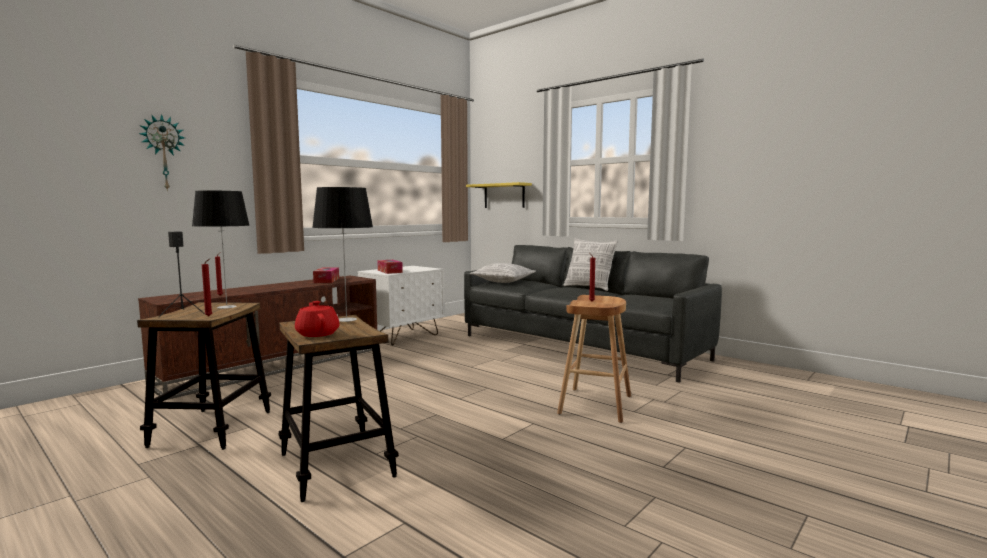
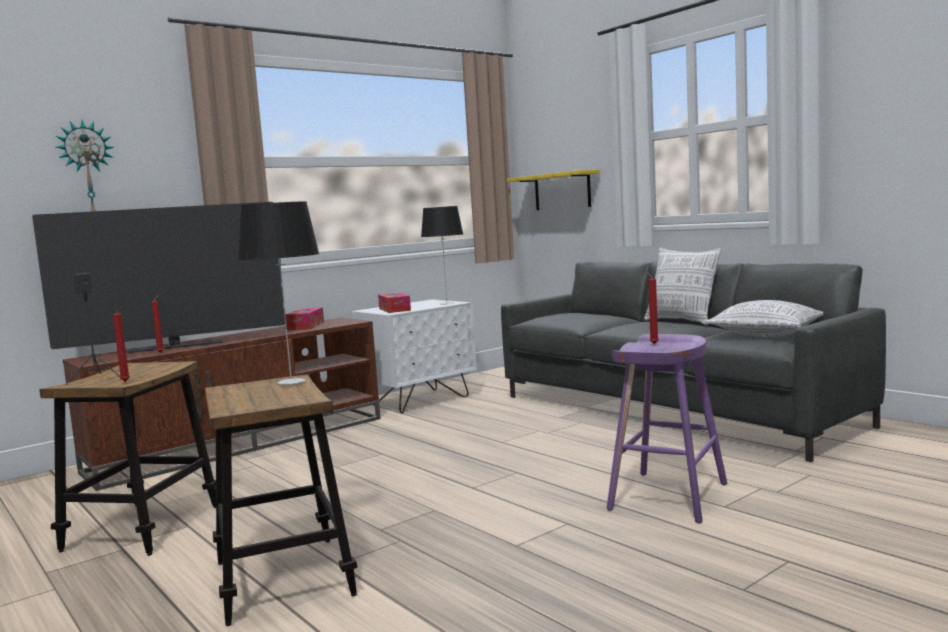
camera: 10 degrees right, 0 degrees up
(227, 307) = (154, 368): table lamp -> table lamp (447, 303)
(229, 291) = (174, 347): none -> television
(317, 333) = (243, 402): red teapot -> none
(503, 281) = (557, 317): pillow -> pillow (766, 334)
(595, 404) = (668, 496): brown stool -> purple stool

